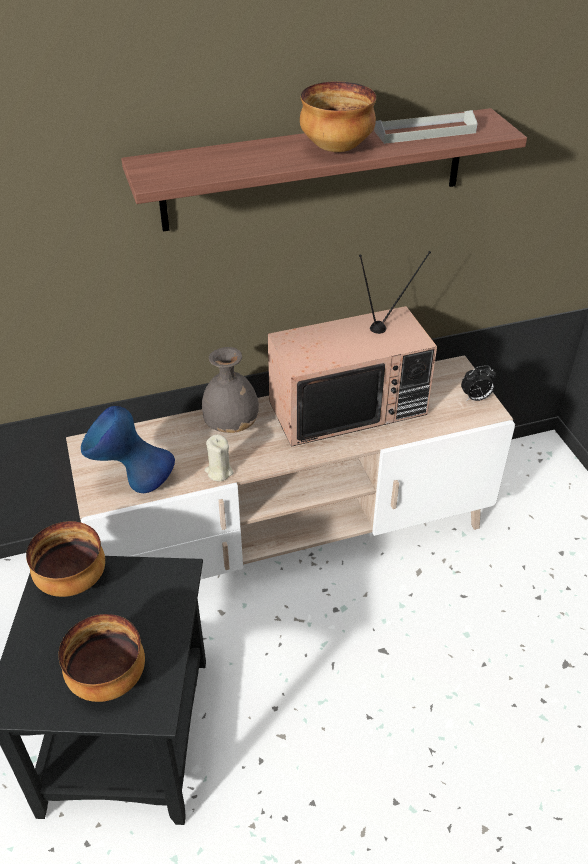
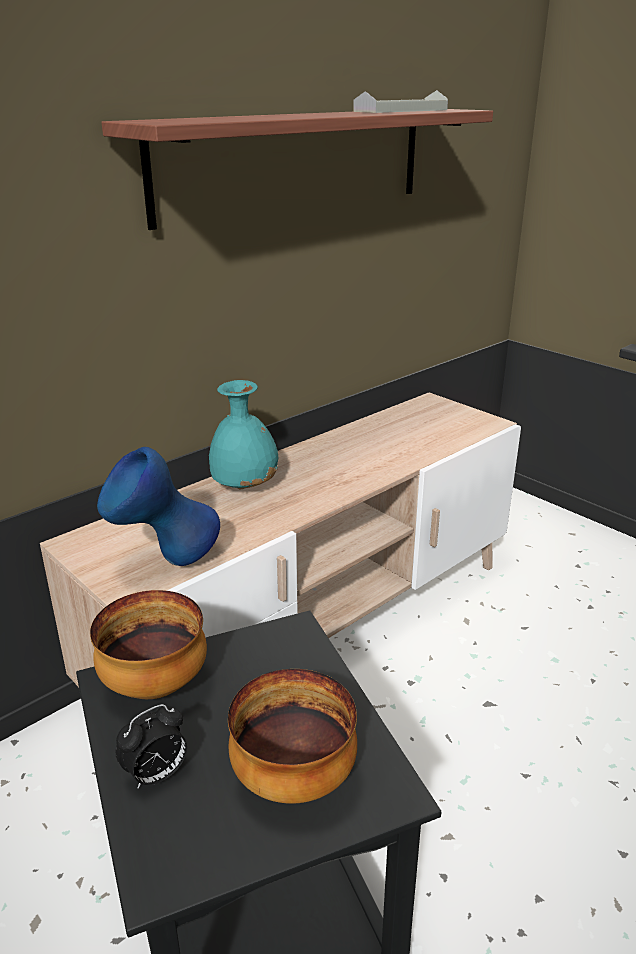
camera: 25 degrees left, 15 degrees down
(219, 472) = (264, 526): beige candle -> none
(232, 425) = (245, 486): grey vase -> turquoise vase
(337, 148) = (335, 114): bowl -> none
(348, 406) = (356, 446): television -> none
(475, 398) = (469, 416): alarm clock -> alarm clock (156, 775)

